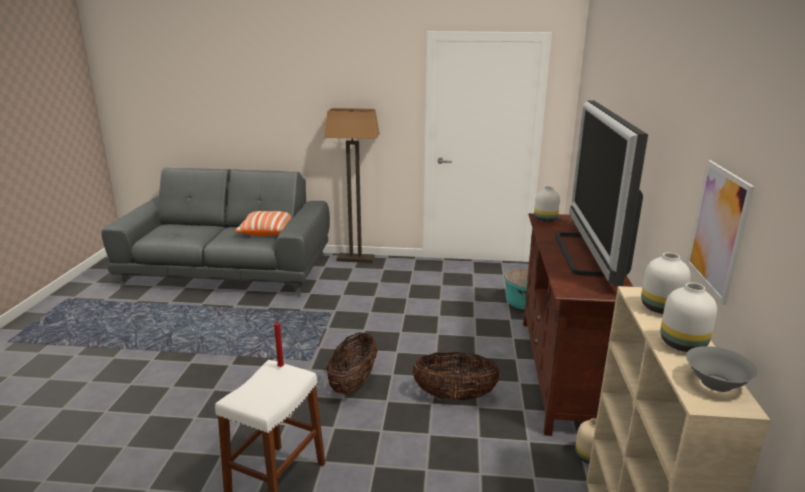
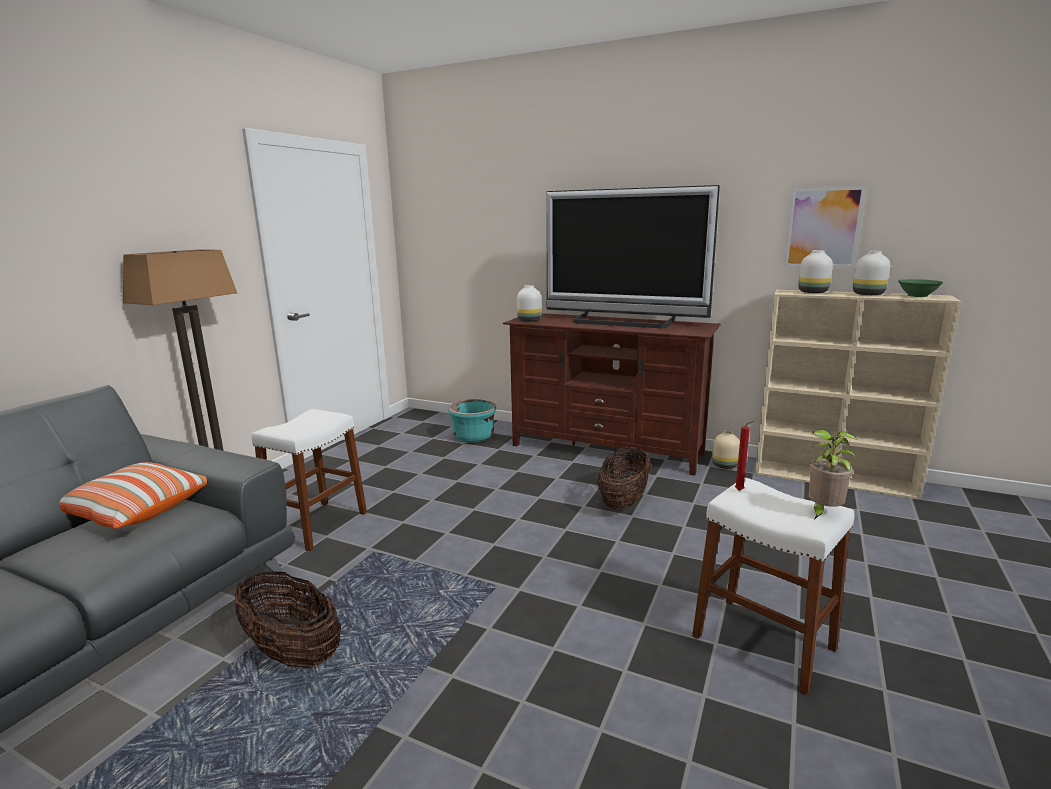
camera: 70 degrees left, 5 degrees down
(251, 401) = (823, 512): none -> potted plant
(352, 288) = (317, 525): none -> white stool
(353, 383) = (571, 558): basket -> basket (292, 652)
(715, 383) = (917, 296): grey bowl -> green bowl

